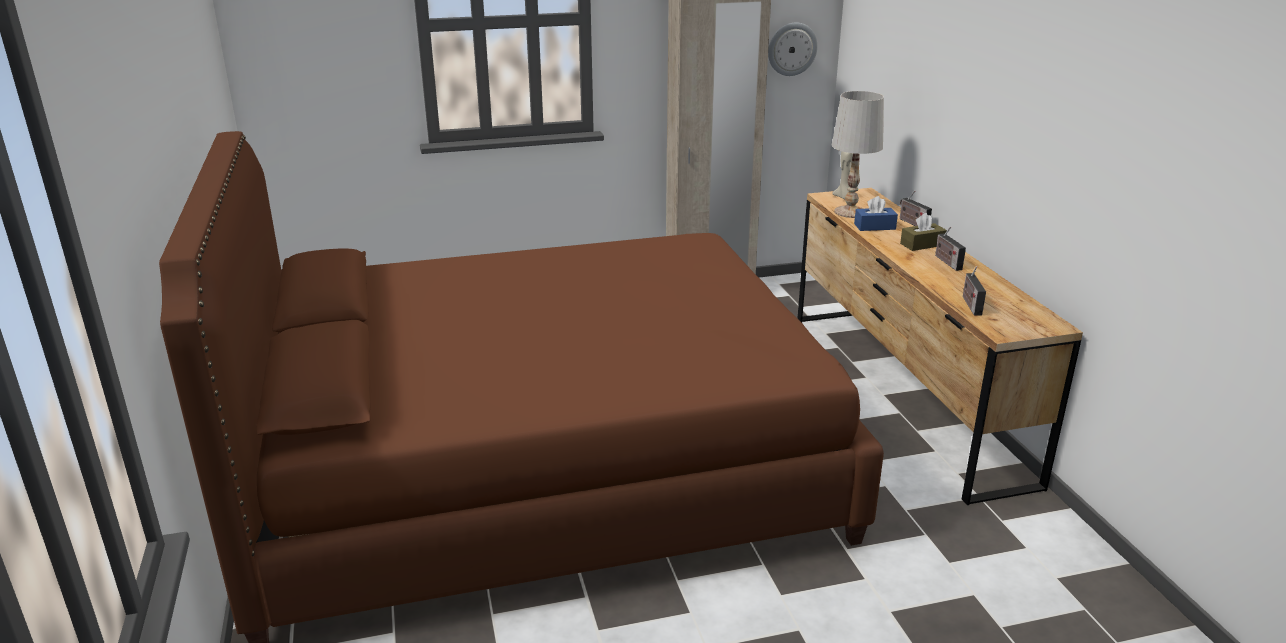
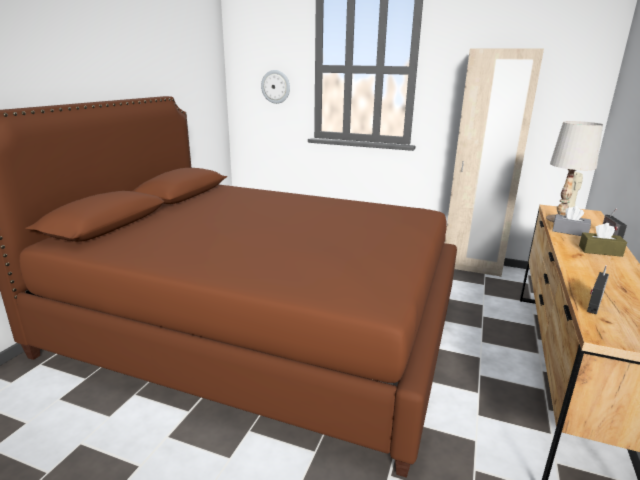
camera: 35 degrees right, 5 degrees down
(792, 49) = (566, 104): wall clock -> wall clock (276, 86)
(874, 226) = (569, 231): blue tissue box -> grey tissue box
(946, 262) = (610, 267): radio -> none

